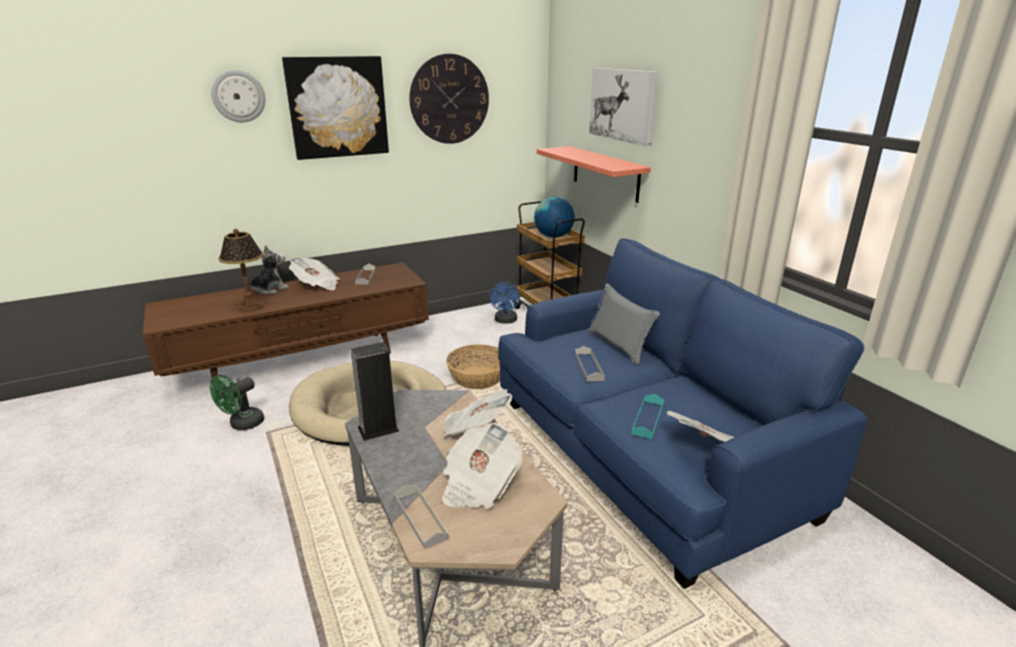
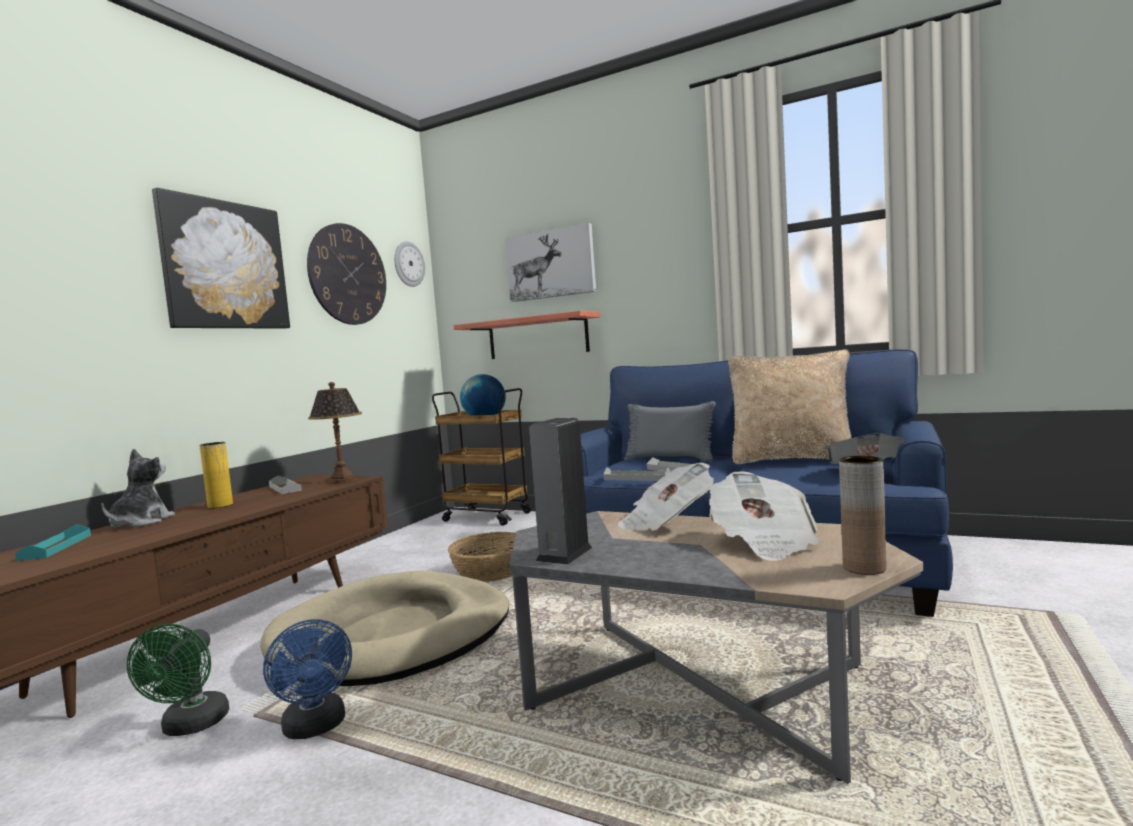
camera: 35 degrees left, 20 degrees down
(238, 96) = (84, 229): wall clock -> wall clock (408, 264)
(251, 306) = (137, 537): table lamp -> table lamp (342, 480)
(316, 285) = (220, 505): newspaper -> yellow vase
(420, 518) = (773, 576): grey tray -> grey tray (637, 478)
(472, 545) = (864, 568): none -> brown vase
(505, 321) = (449, 531): blue fan -> blue fan (316, 728)
(648, 419) = (794, 474): turquoise tray -> turquoise tray (56, 547)
(694, 396) = (792, 461): none -> beige pillow

